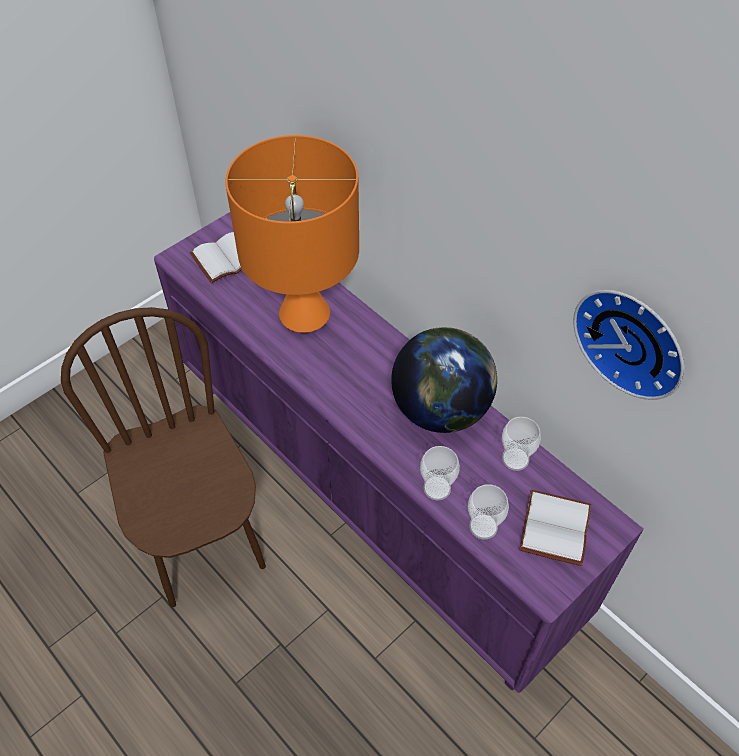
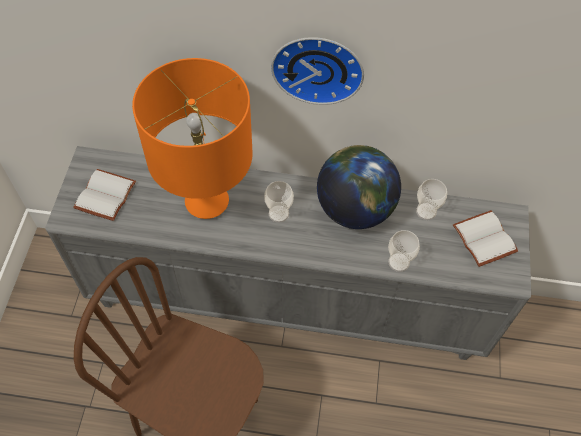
camera: 40 degrees left, 5 degrees up
(368, 500) = (286, 305): purple dresser -> grey dresser
(483, 526) = (446, 267): cup -> cup (278, 213)
(633, 339) = (507, 88): wall clock -> wall clock (318, 66)

